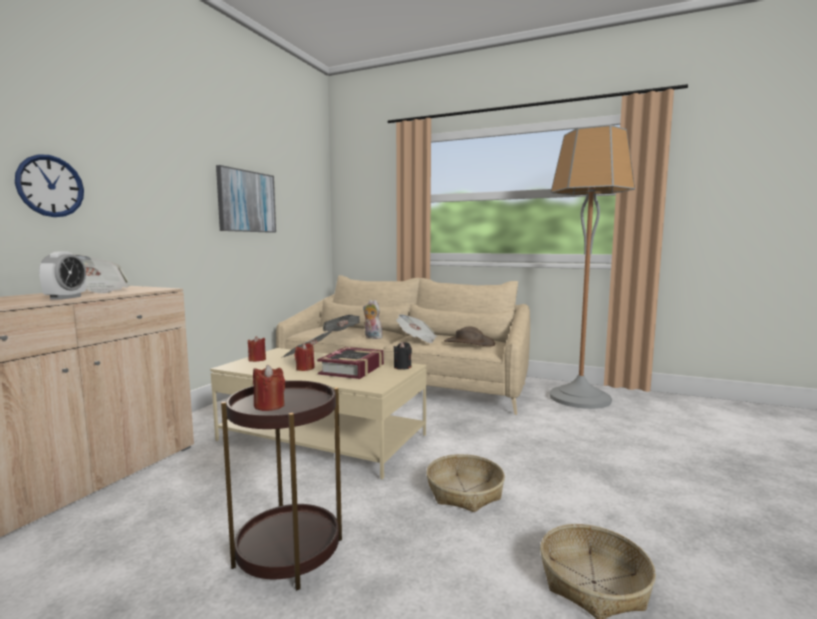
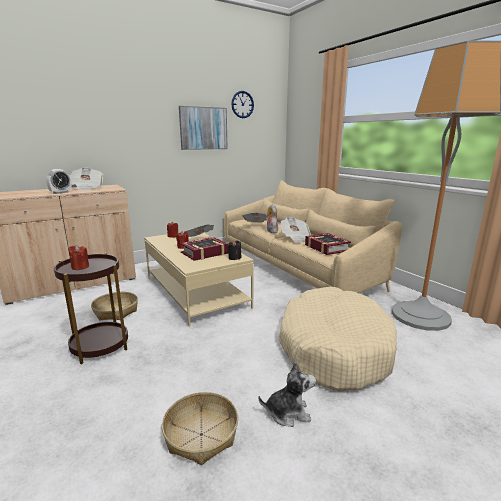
camera: 35 degrees right, 10 degrees up
(50, 186) = (72, 130): wall clock -> wall clock (242, 104)
(464, 492) = (218, 351): basket -> basket (116, 311)
(469, 343) = (326, 248): brown hat -> book
(563, 447) = (333, 349): none -> beige dog bed
(624, 519) = (288, 413): none -> plush toy

